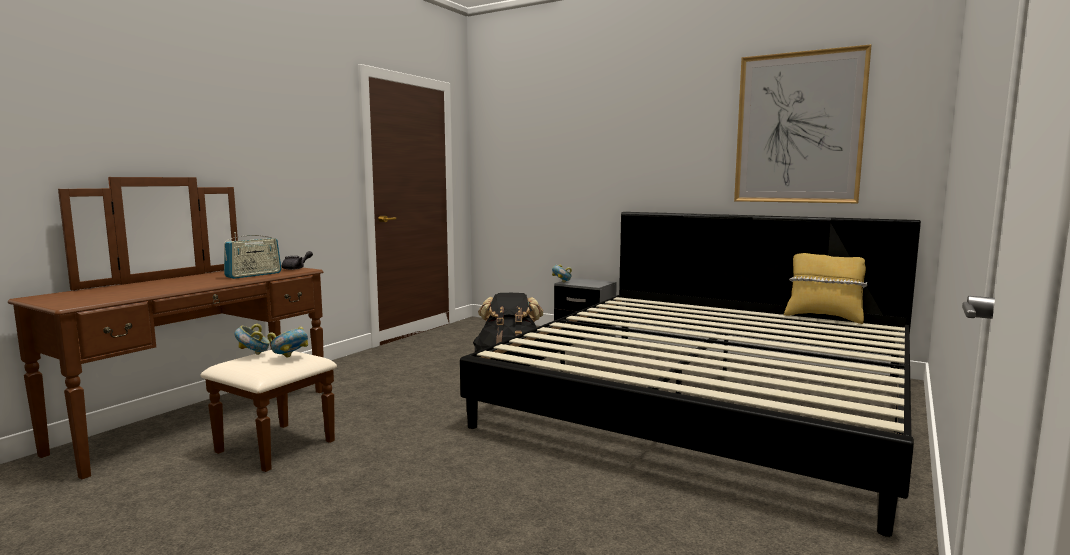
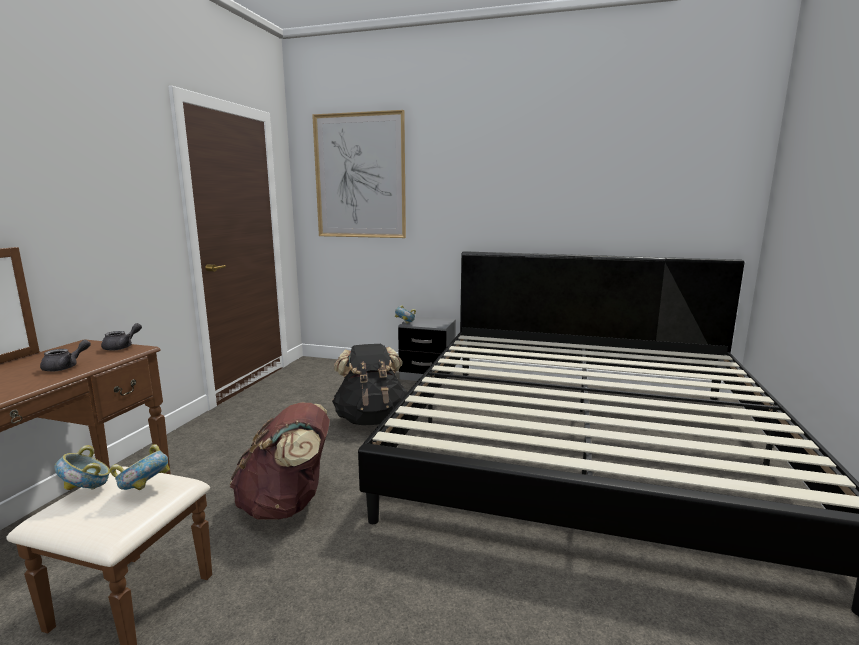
camera: 15 degrees left, 5 degrees up
(254, 275) = (66, 367): radio -> grey teapot
(408, 410) = (287, 505): none -> brown backpack
(798, 128) = (635, 172): picture -> picture (360, 176)
(823, 317) = (657, 348): yellow pillow -> none

